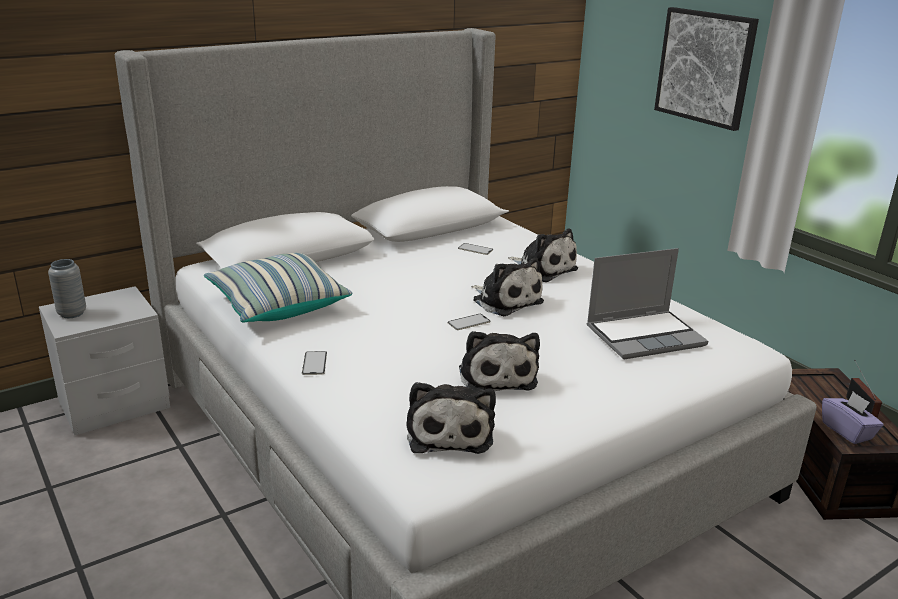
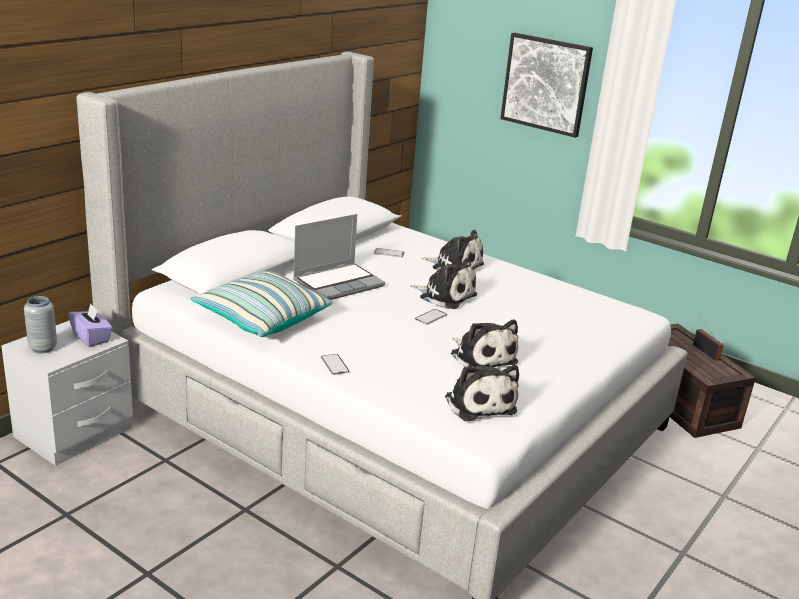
camera: 20 degrees left, 0 degrees up
(645, 335) = (566, 313): laptop -> laptop (339, 283)
(847, 431) = (704, 369): purple tissue box -> purple tissue box (92, 338)

